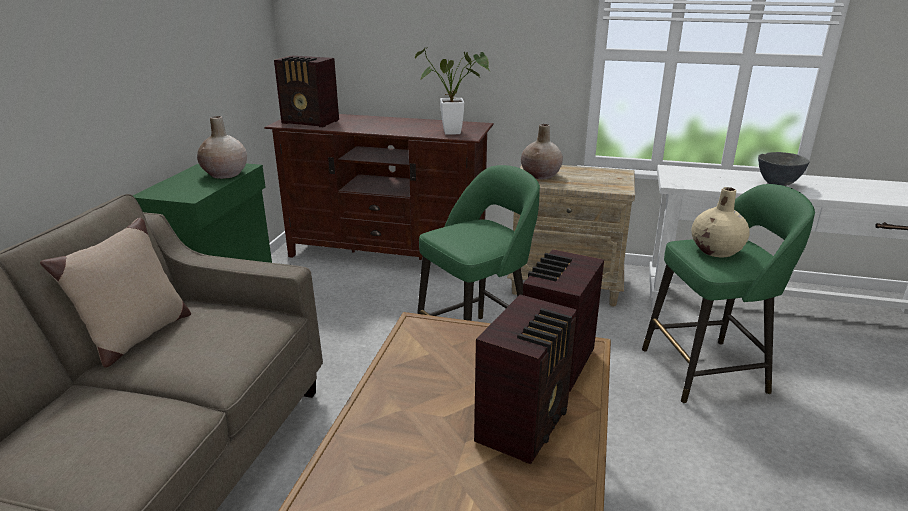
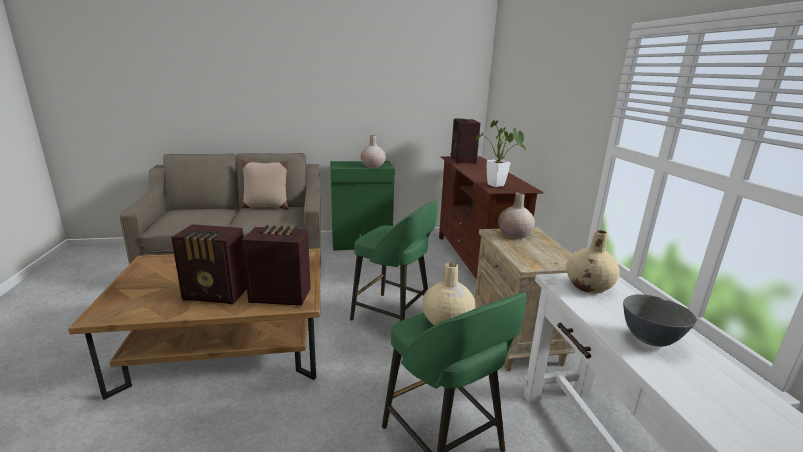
camera: 65 degrees right, 5 degrees down
(690, 177) = (589, 286): none -> beige vase

